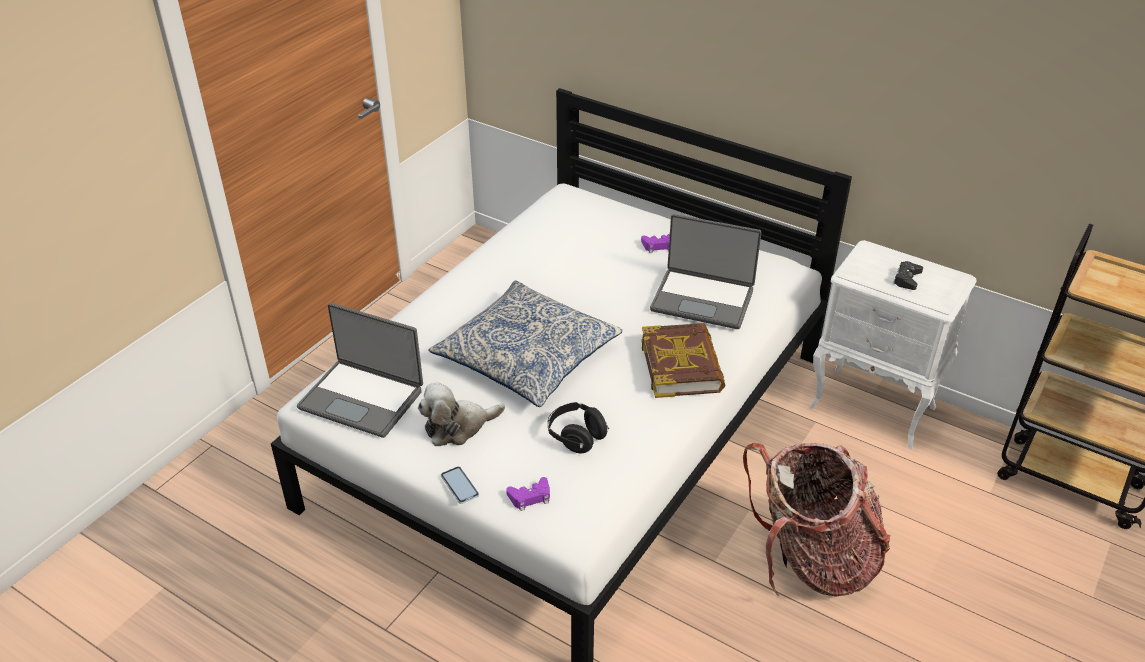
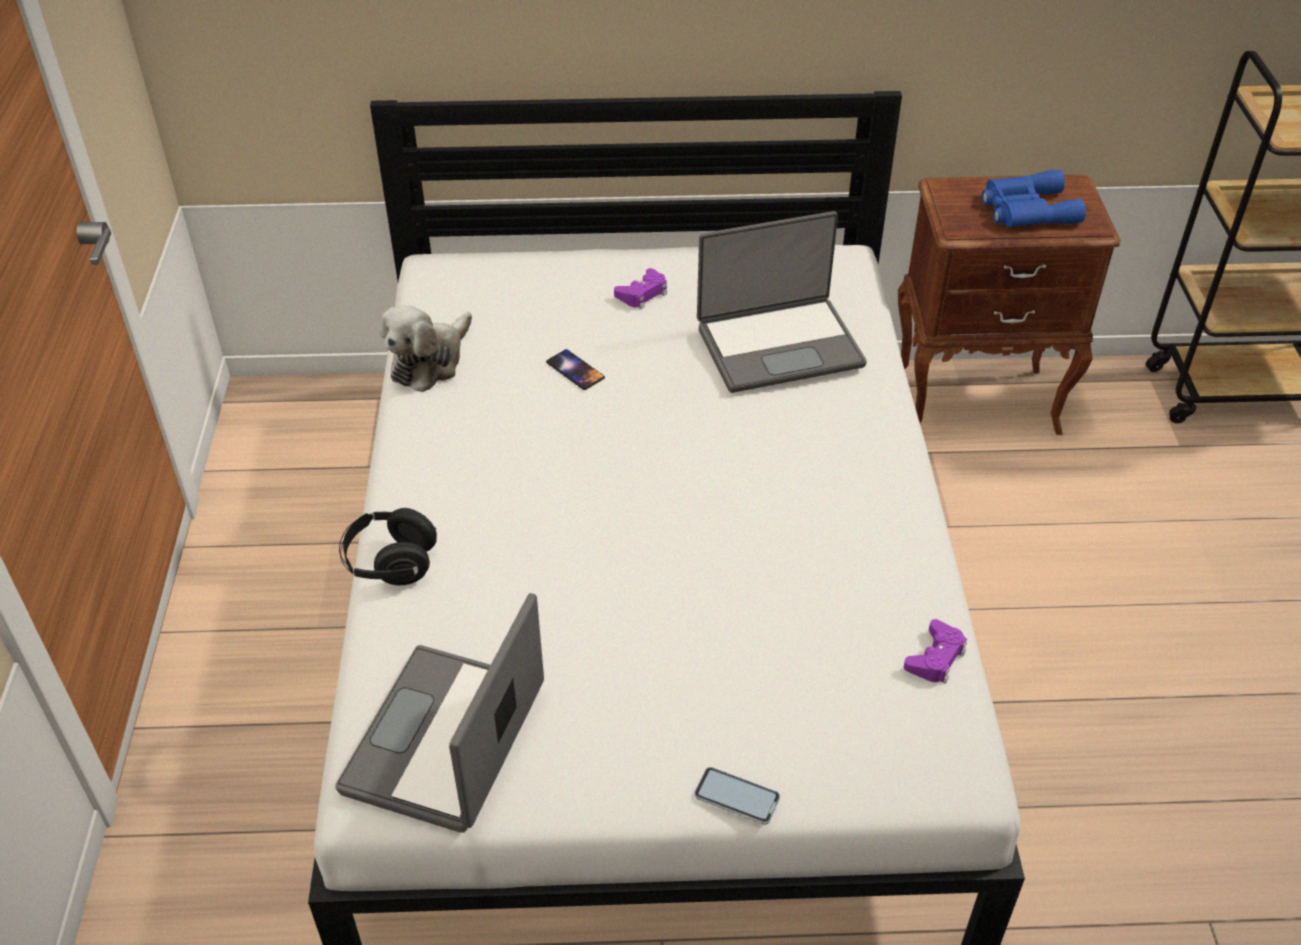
camera: 35 degrees left, 5 degrees up
(363, 398) = (448, 740): laptop -> laptop turned 120 degrees clockwise
(458, 427) = (639, 705): plush toy -> plush toy (429, 361)
(527, 356) = (628, 542): pillow -> none
(530, 497) = (847, 755): purple game controller -> purple game controller (935, 658)
(576, 437) = (815, 628): black headphones -> black headphones (390, 563)
(585, 268) = (575, 370): none -> phone
(682, 366) = (845, 453): book -> none
(811, 561) = (1087, 636): backpack -> none
(872, 408) = (975, 403): white nightstand -> brown nightstand
(907, 279) = (1026, 209): black game controller -> blue binoculars

